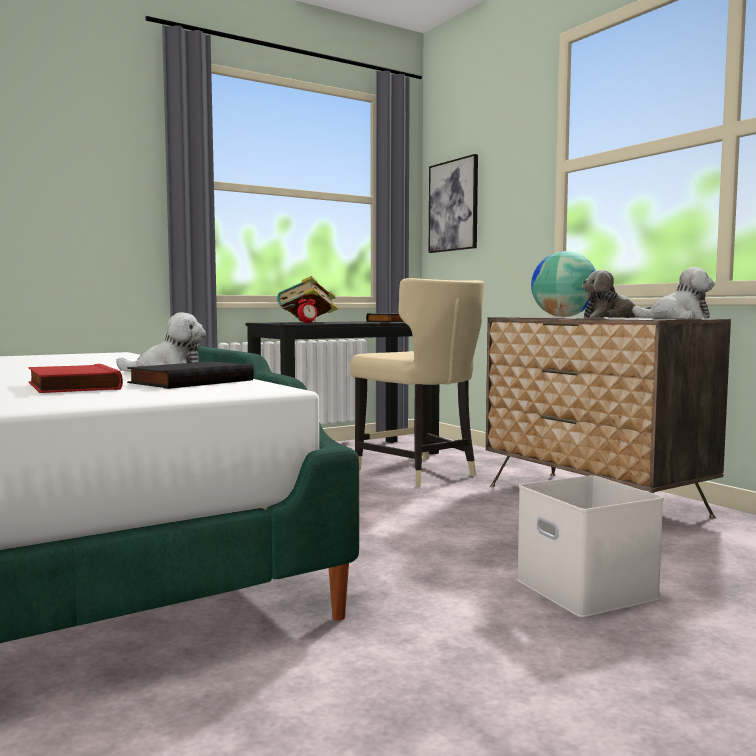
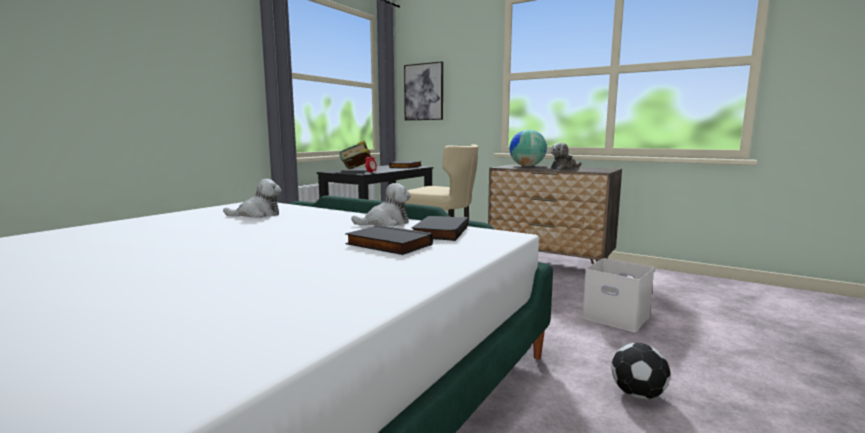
camera: 25 degrees left, 5 degrees up
(70, 386) = (387, 245): red book -> black book
(415, 705) = (638, 394): none -> football
(677, 318) = (601, 169): plush toy -> plush toy (258, 215)

